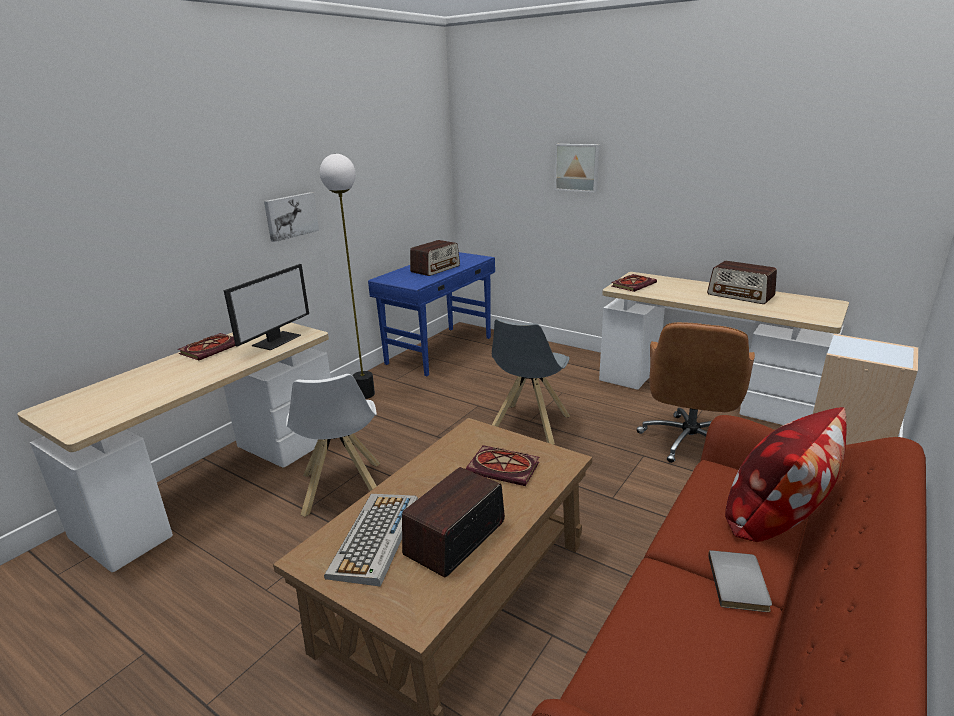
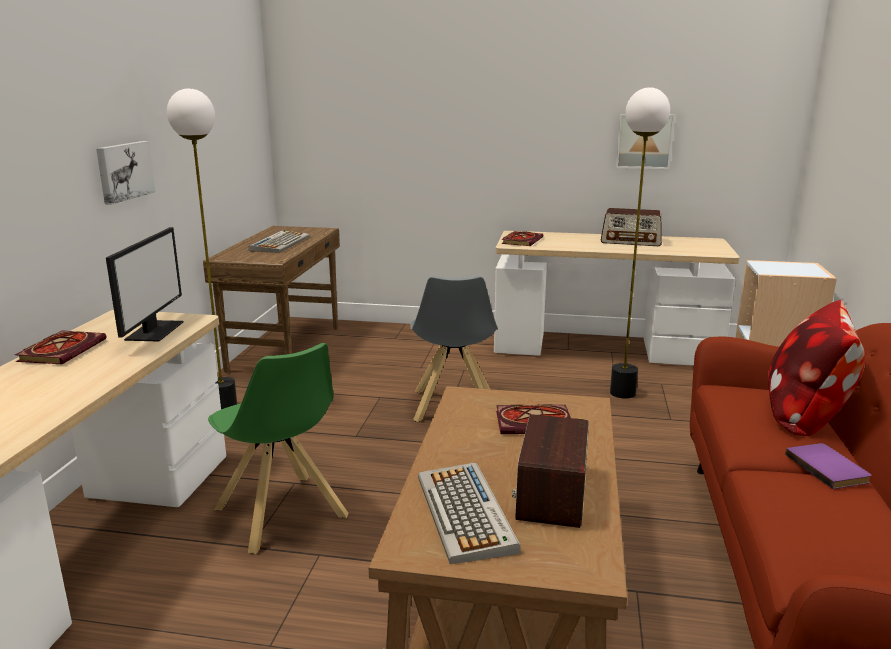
camera: 25 degrees left, 5 degrees down
(342, 490) = (282, 514): white chair -> green chair
(435, 269) = (280, 243): radio -> keyboard
(440, 350) = (285, 348): blue console table -> brown console table
(577, 167) = (436, 118): picture -> picture (644, 141)
(688, 441) = (622, 393): brown office chair -> floor lamp
(740, 583) = (828, 468): grey book -> purple book

